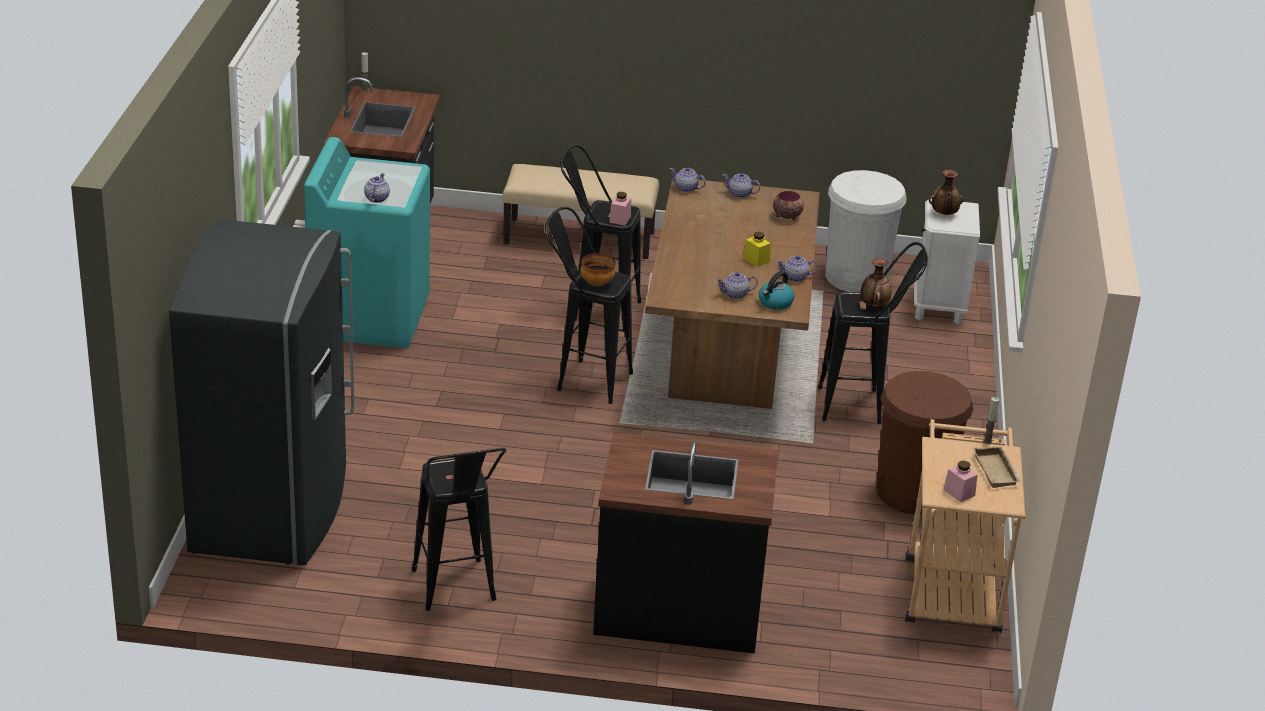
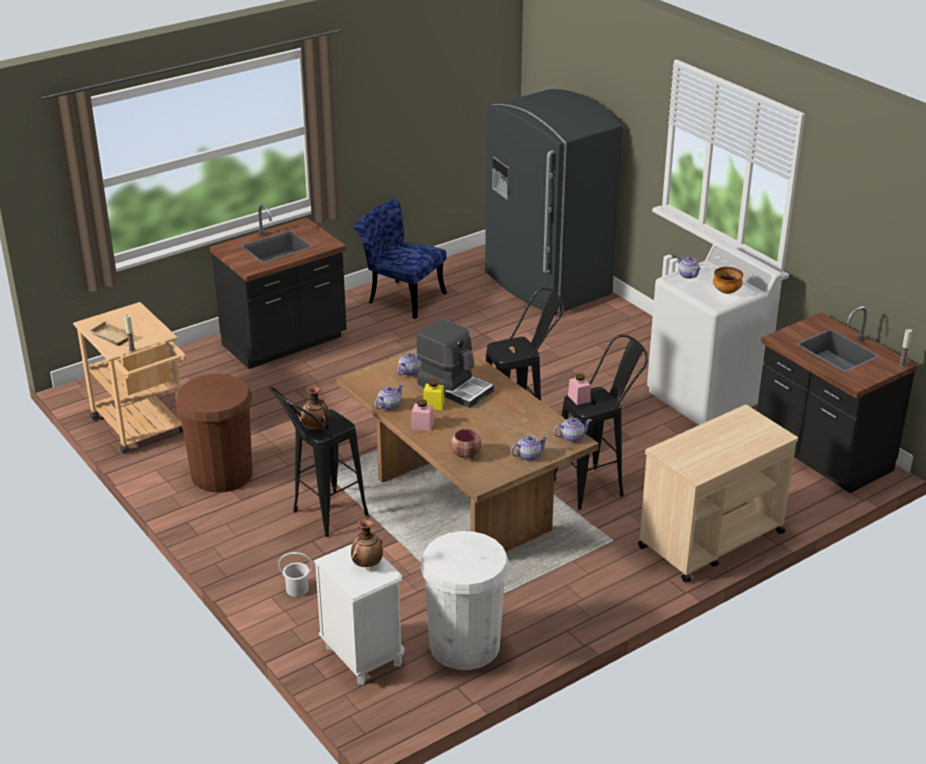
camera: 140 degrees right, 0 degrees up
(369, 317) = (706, 396): turquoise washing machine -> white washing machine
(457, 594) = (401, 297): black stool -> blue chair
(579, 238) = (710, 540): beige bench -> beige cart
(596, 283) = (512, 345): bowl -> bowl (727, 292)
(716, 263) = (455, 387): none -> coffee machine
(775, 303) = (376, 380): kettle -> none
(942, 367) = (297, 589): none -> white bucket
(959, 492) = (124, 315): pink jar -> pink jar (422, 425)

